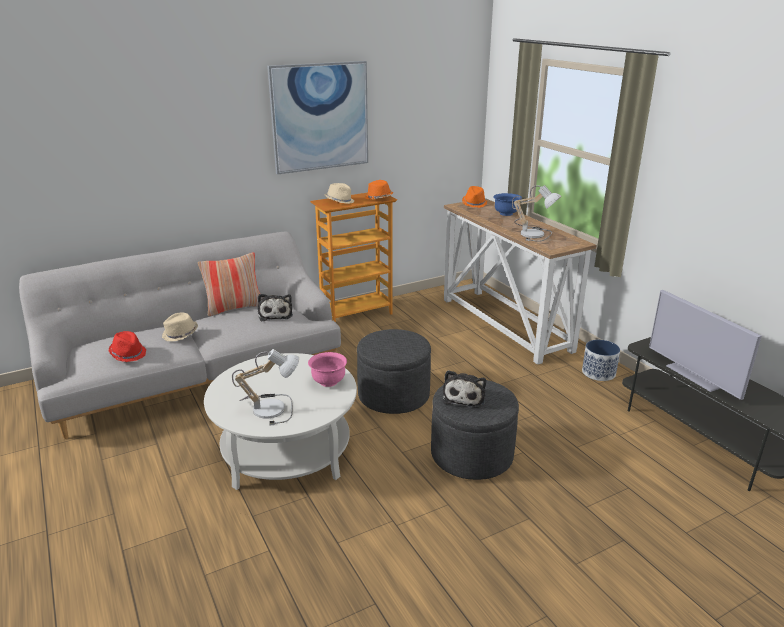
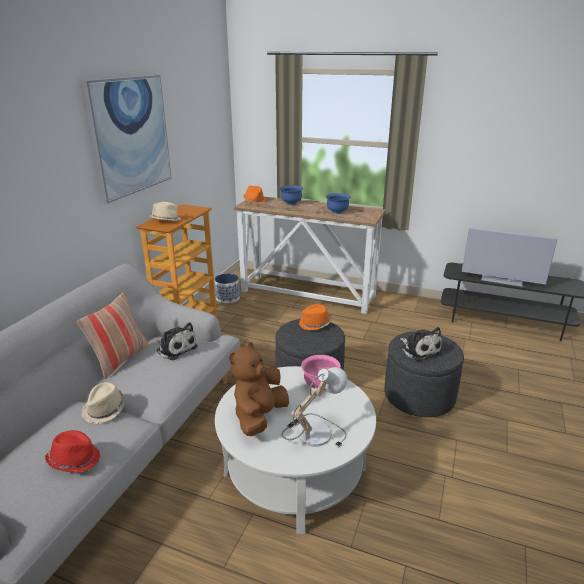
camera: 40 degrees left, 0 degrees up
(254, 381) = (259, 417): none -> brown plush toy
(378, 198) = (195, 210): orange hat -> orange hat (315, 324)
(534, 233) = (337, 212): table lamp -> blue bowl
(598, 373) = (405, 305): planter -> planter (227, 298)

